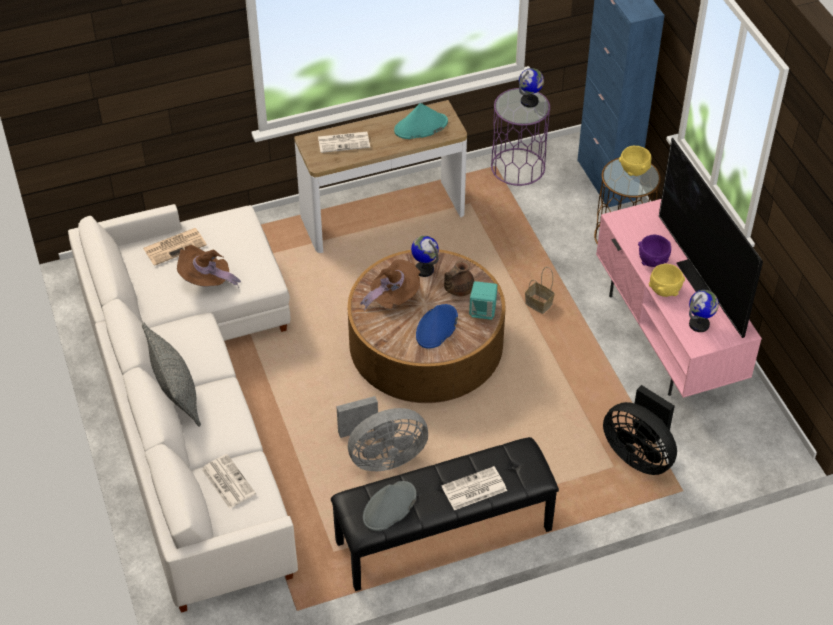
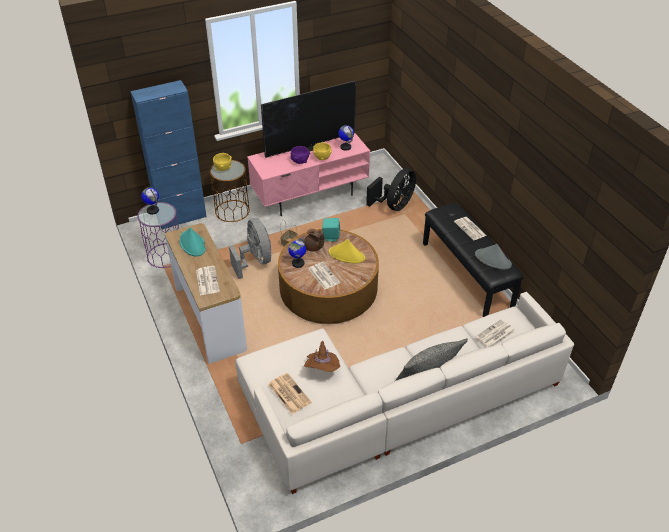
camera: 95 degrees left, 5 degrees down
(382, 457) = (418, 303): grey fan -> grey fan (255, 261)
(393, 297) = (323, 275): brown hat -> newspaper
(436, 327) = (347, 255): blue hat -> yellow hat

